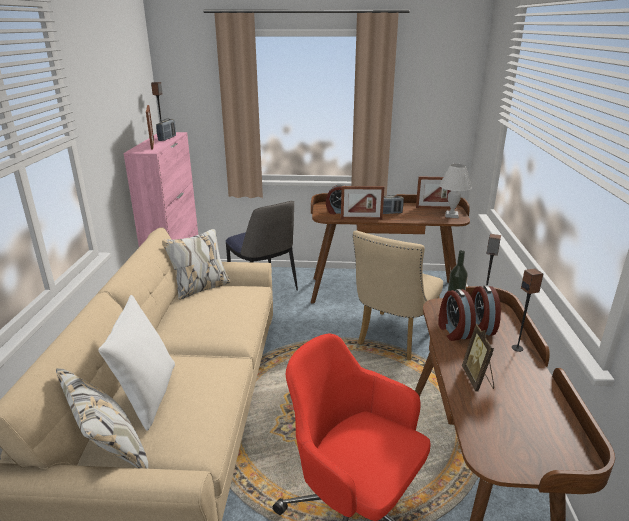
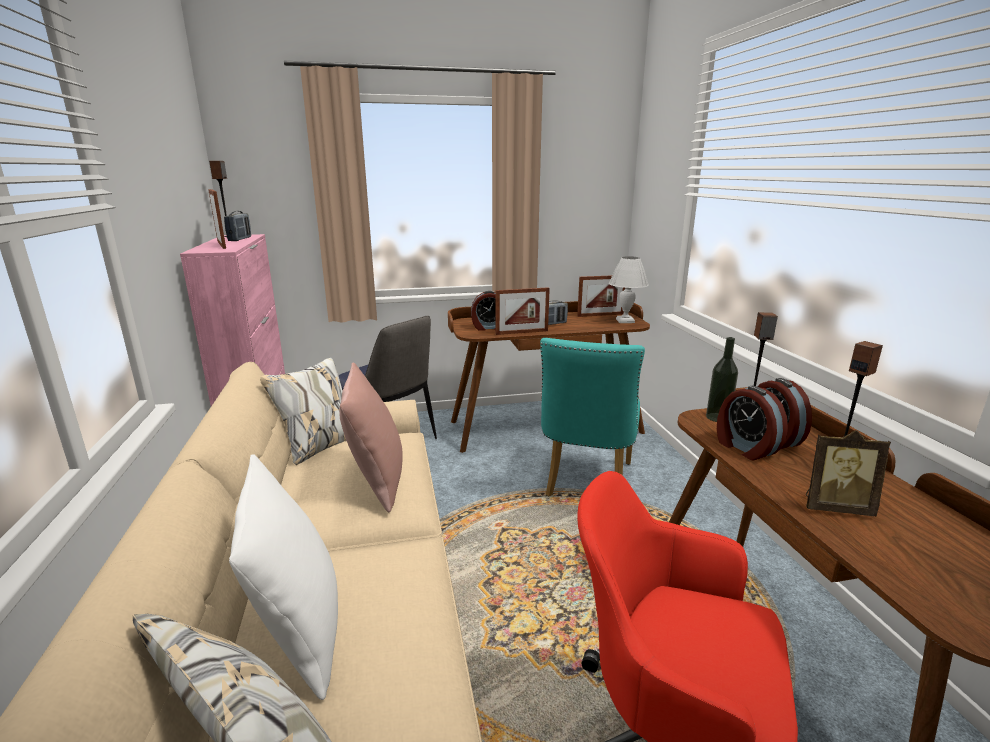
camera: 15 degrees left, 5 degrees down
(224, 317) = (376, 480): none -> pink pillow
(392, 339) = (586, 483): beige chair -> turquoise chair
(478, 379) = (835, 507): picture frame -> picture frame turned 60 degrees counterclockwise

